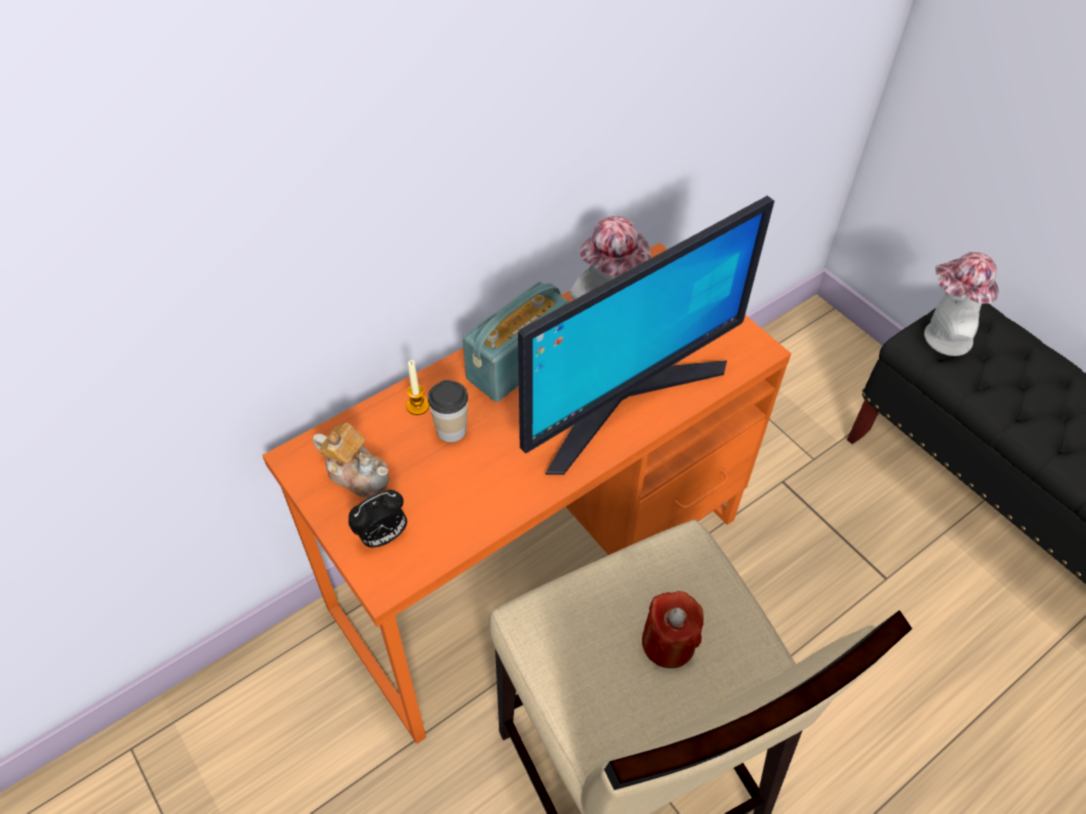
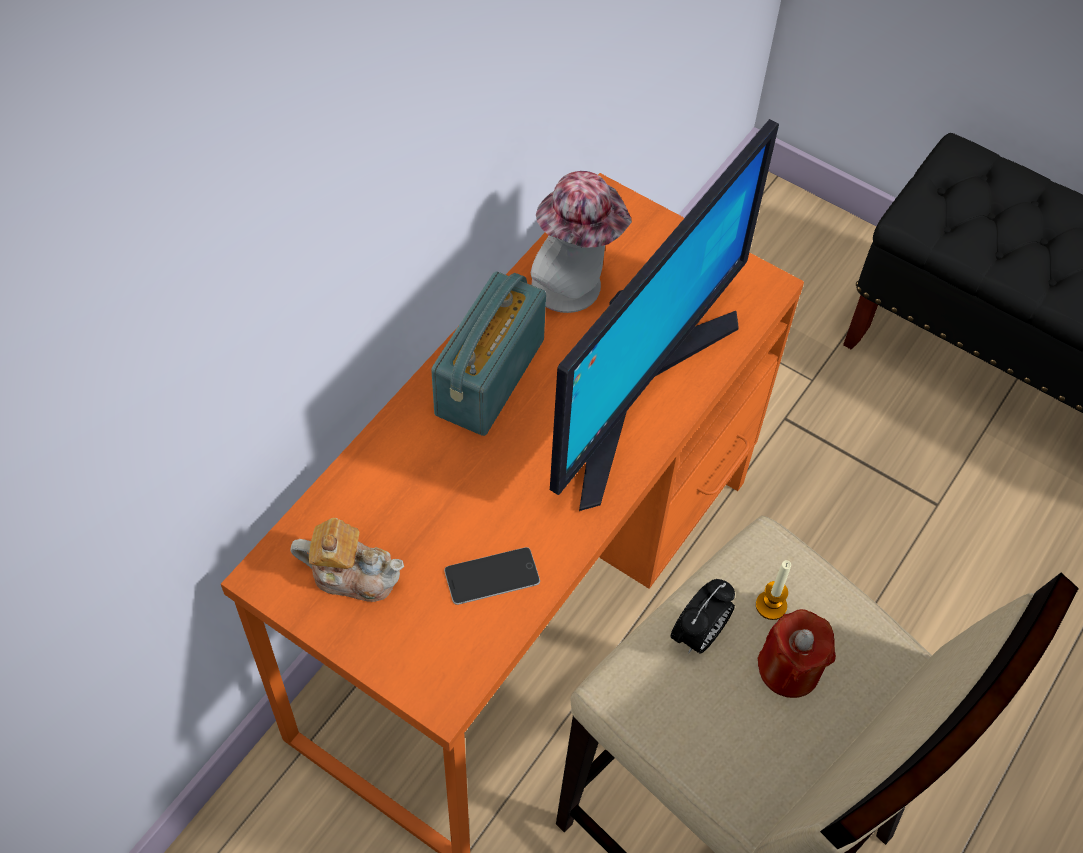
camera: 20 degrees left, 5 degrees up
(382, 536) = (416, 643): alarm clock -> alarm clock (699, 635)
(417, 406) = (389, 466): candle -> candle (771, 605)
(451, 430) = (444, 487): cup -> none
(459, 504) = (492, 576): none -> phone
(940, 337) = (939, 203): hat -> none

